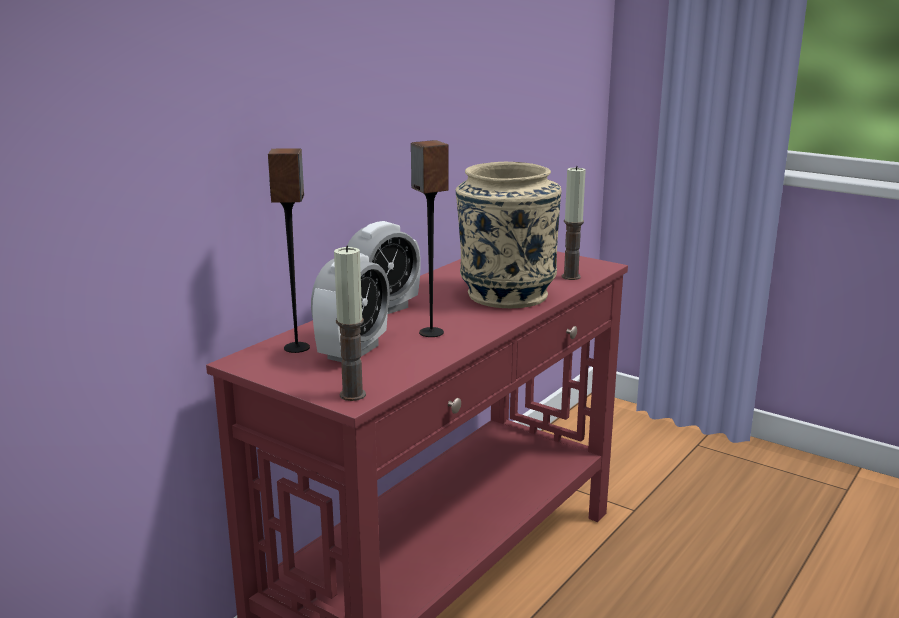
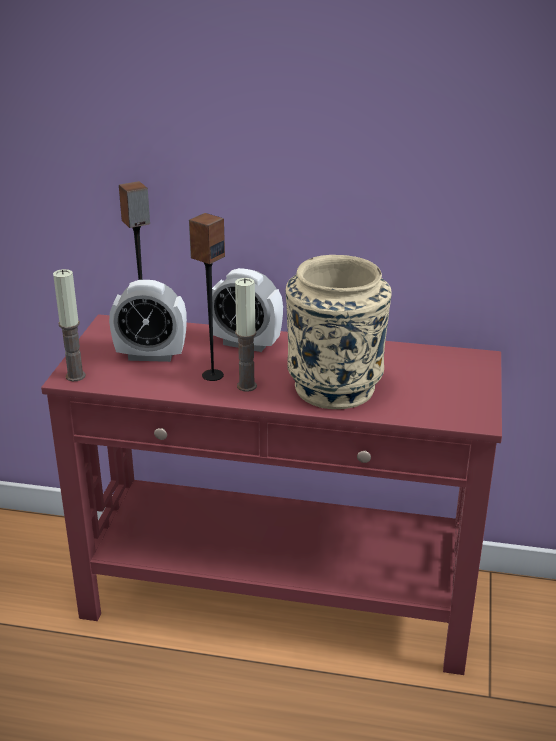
camera: 65 degrees right, 10 degrees up
(571, 277) = (421, 409): candle -> candle (247, 386)

